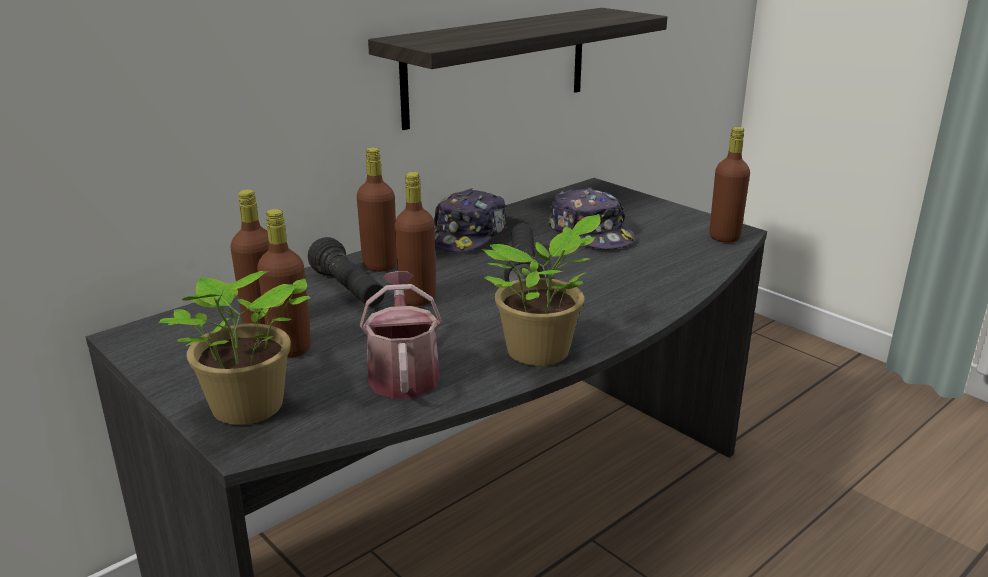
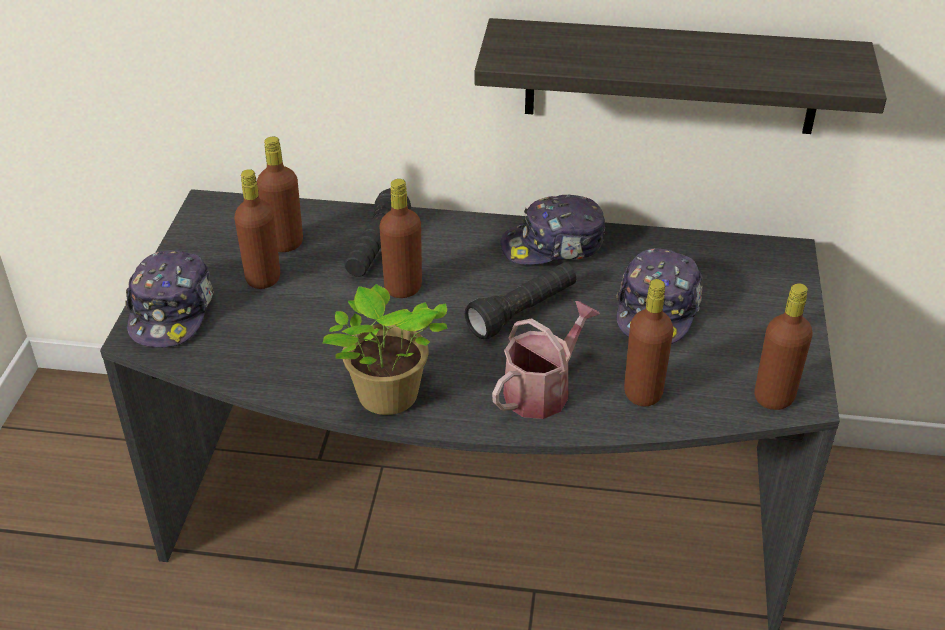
camera: 50 degrees right, 15 degrees up
(246, 410) = (172, 311): potted plant -> cap
(380, 266) = (436, 236): brown bottle -> brown bottle (643, 393)
(403, 373) = (284, 348): watering can -> watering can (542, 390)

